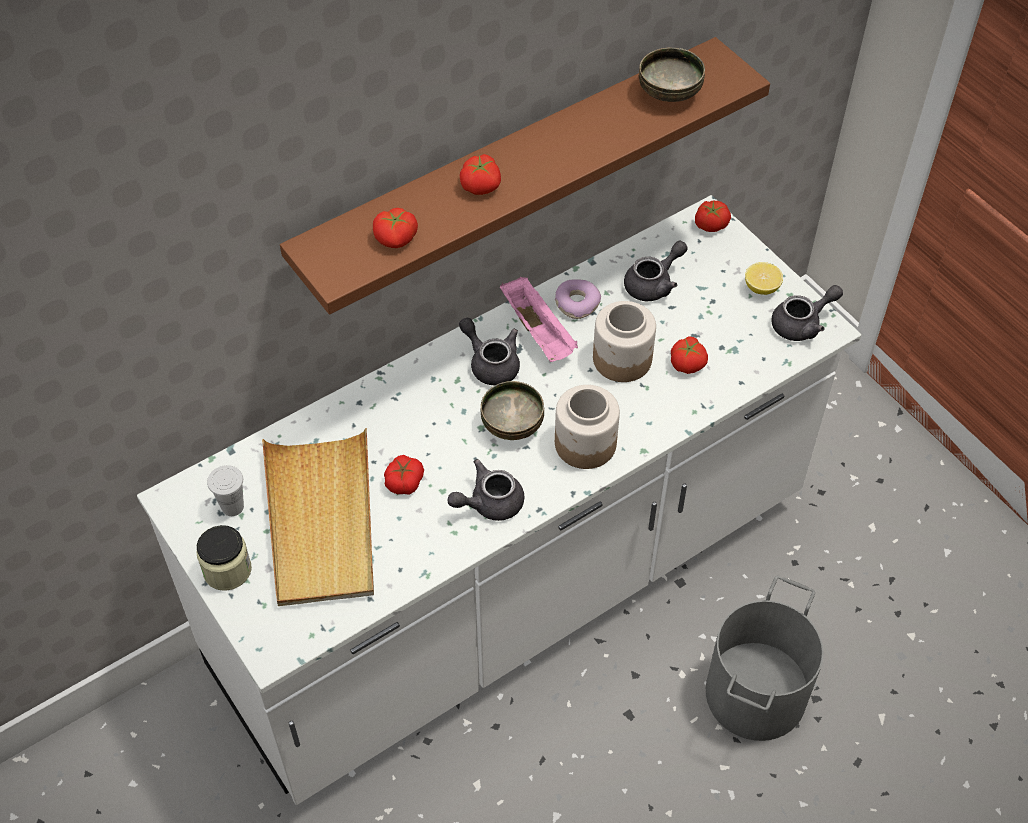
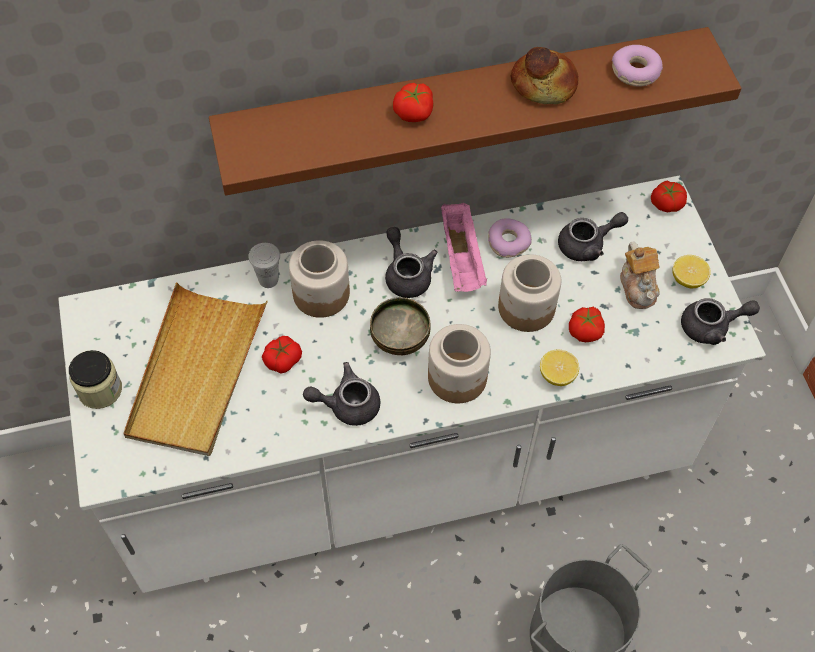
camera: 20 degrees right, 5 degrees up
(232, 507) = (130, 334): white cup -> white cup (268, 280)
(396, 238) = (313, 141): tomato -> none
(413, 407) = (320, 293): none -> jar
(591, 127) = (544, 84): none -> bread
(669, 94) = (635, 72): bowl -> donut
(679, 412) = (557, 375): none -> lemon
(718, 308) = (638, 286): none -> teapot

